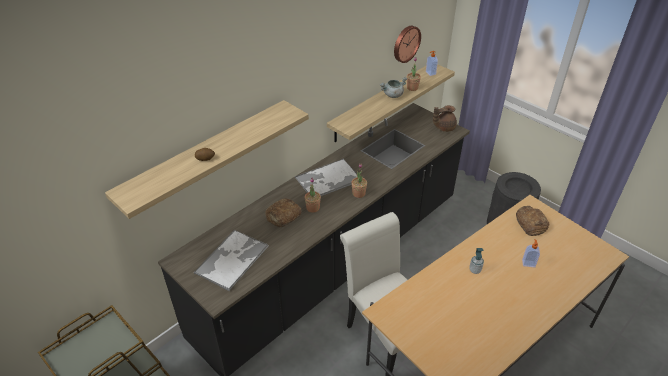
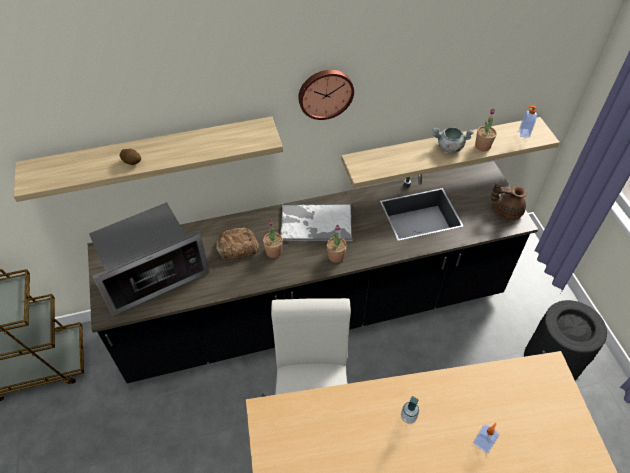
camera: 30 degrees right, 10 degrees up
(232, 259) = (152, 274): tray -> microwave
(405, 43) = (493, 85): wall clock -> wall clock (325, 93)
(531, 223) = (529, 392): bread -> none

